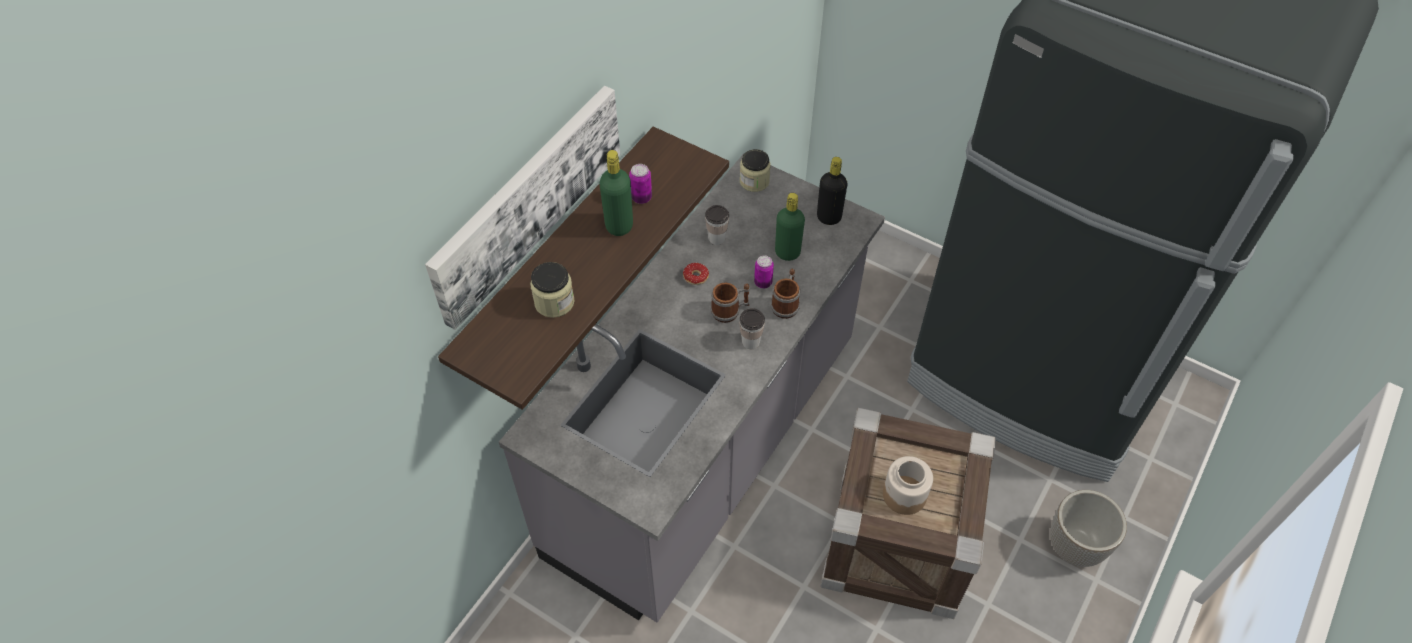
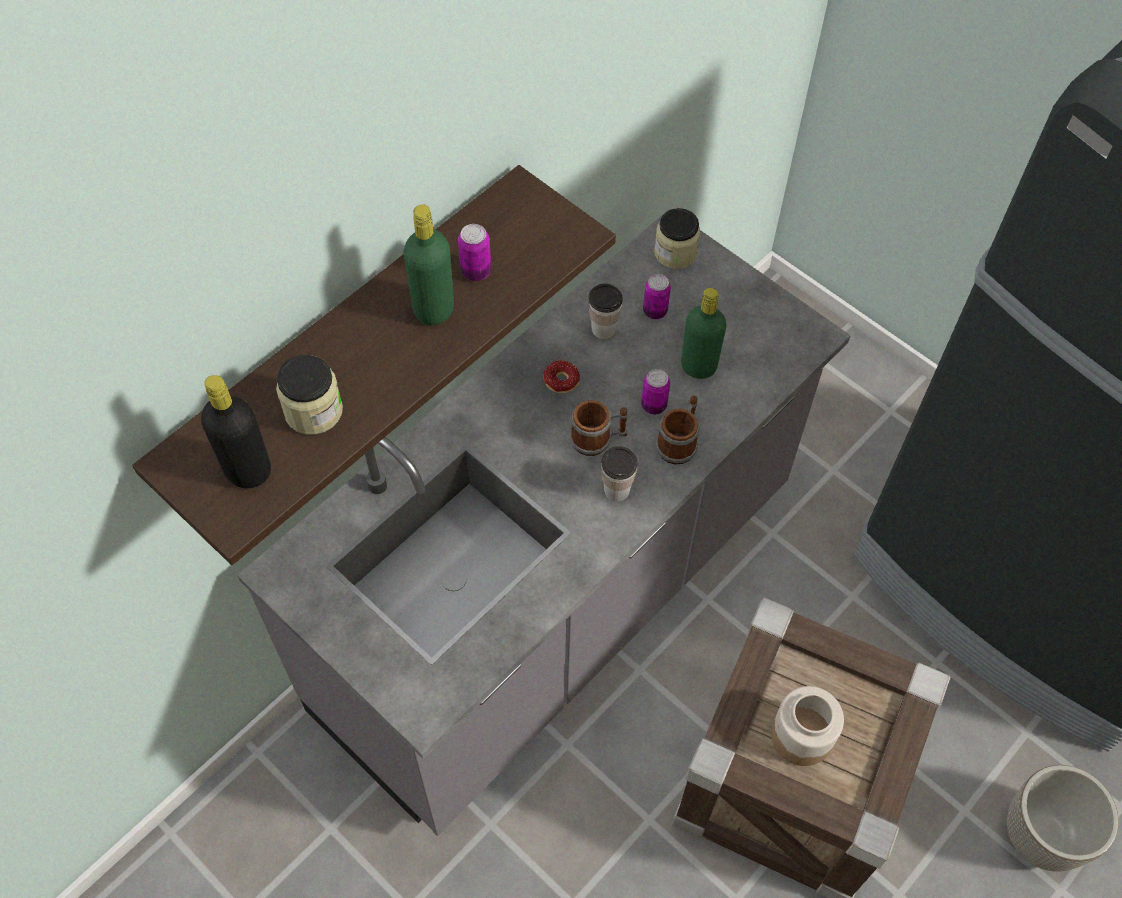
camera: 10 degrees right, 5 degrees up
(526, 201) = (290, 260): picture -> none
(749, 221) = (655, 311): none -> can
(829, 217) = (769, 323): black bottle -> black bottle (248, 471)

